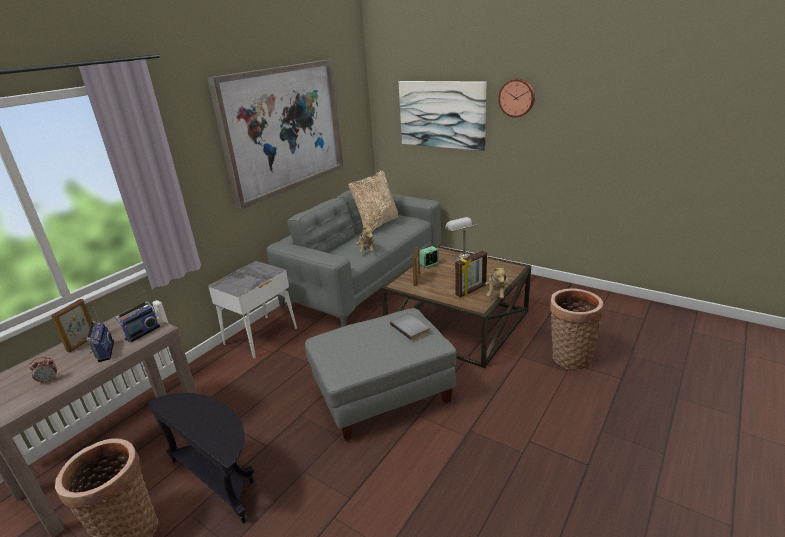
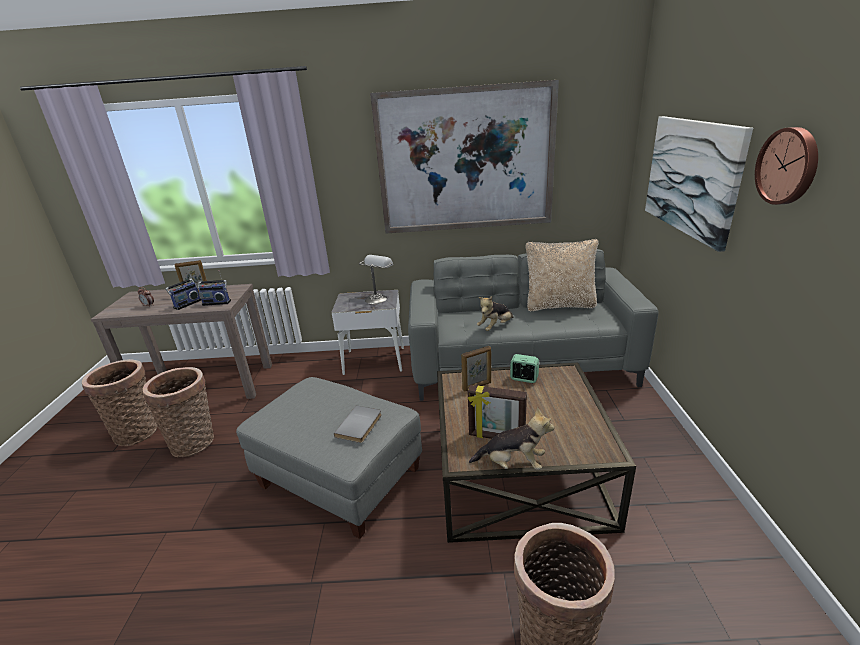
camera: 55 degrees right, 0 degrees up
(219, 479) = (195, 441): black side table -> basket
(461, 256) = (573, 392): white table lamp -> white table lamp (378, 297)
(497, 293) = (512, 464): plush toy -> plush toy turned 150 degrees counterclockwise

